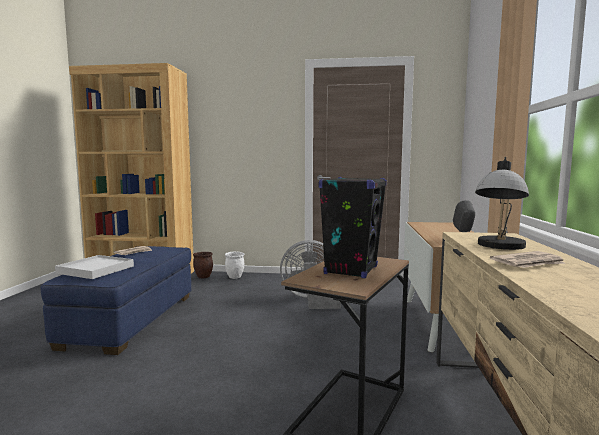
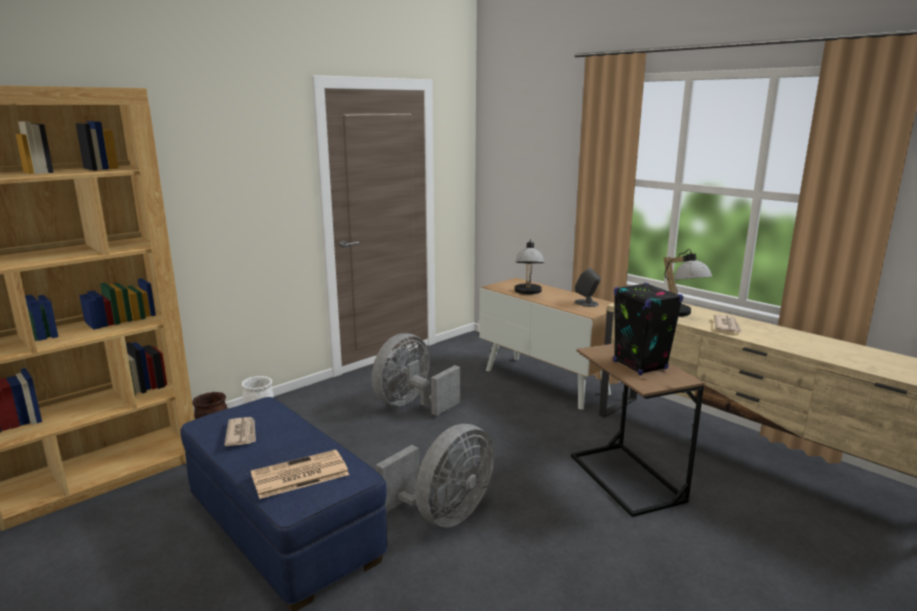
camera: 50 degrees left, 10 degrees up
(95, 270) = (298, 475): white tray -> newspaper
(190, 354) = (444, 515): none -> grey fan
(432, 228) = (528, 292): none -> table lamp

